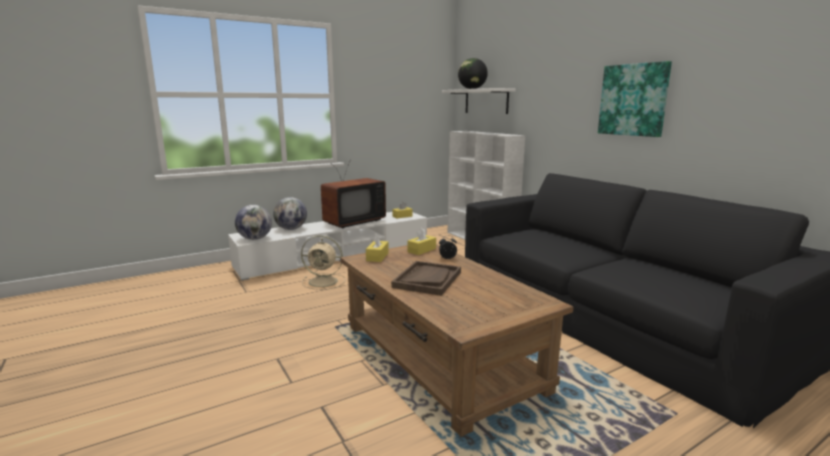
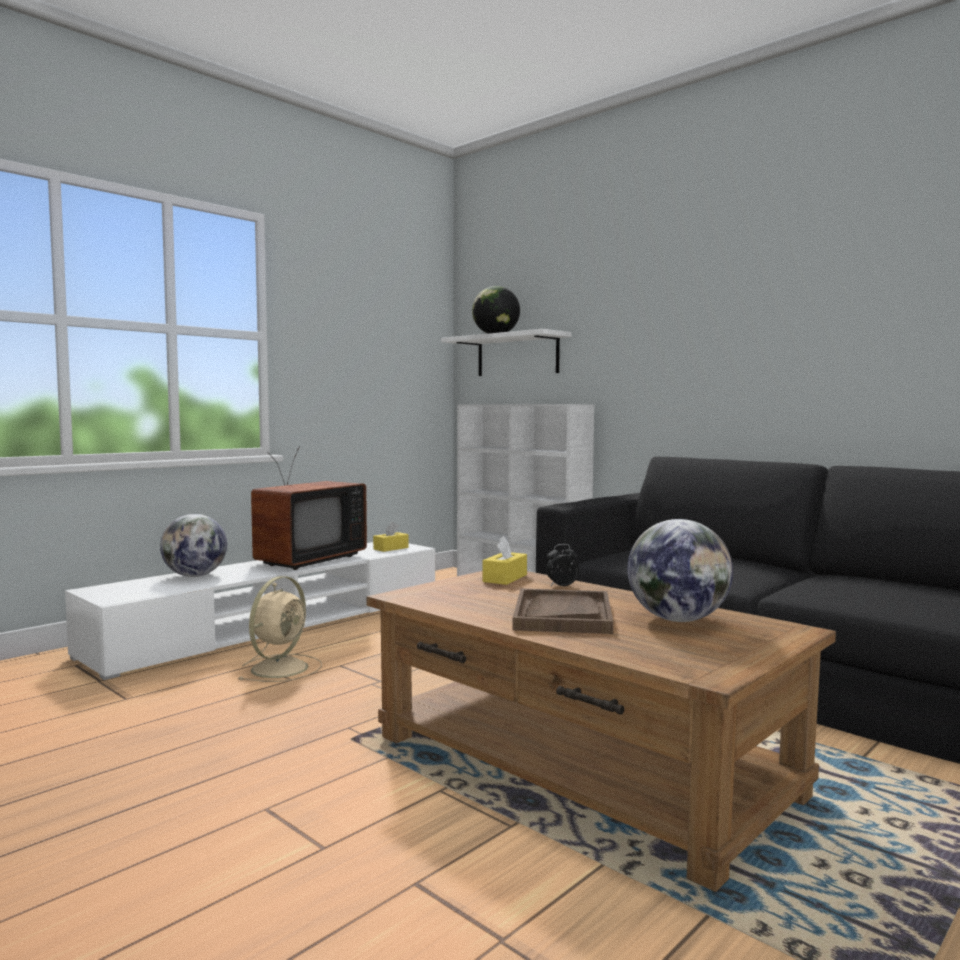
camera: 15 degrees left, 10 degrees down
(255, 239) = (131, 594): globe -> globe (678, 619)
(324, 281) = (281, 668): beige fan -> beige fan turned 60 degrees counterclockwise
(377, 257) = (436, 591): yellow tissue box -> none
(633, 100) = (777, 339): picture -> none

